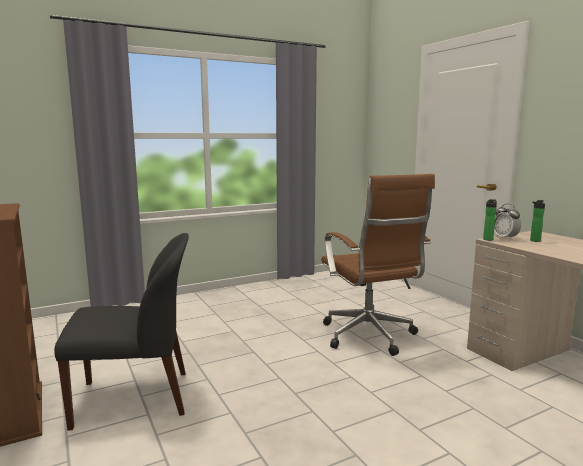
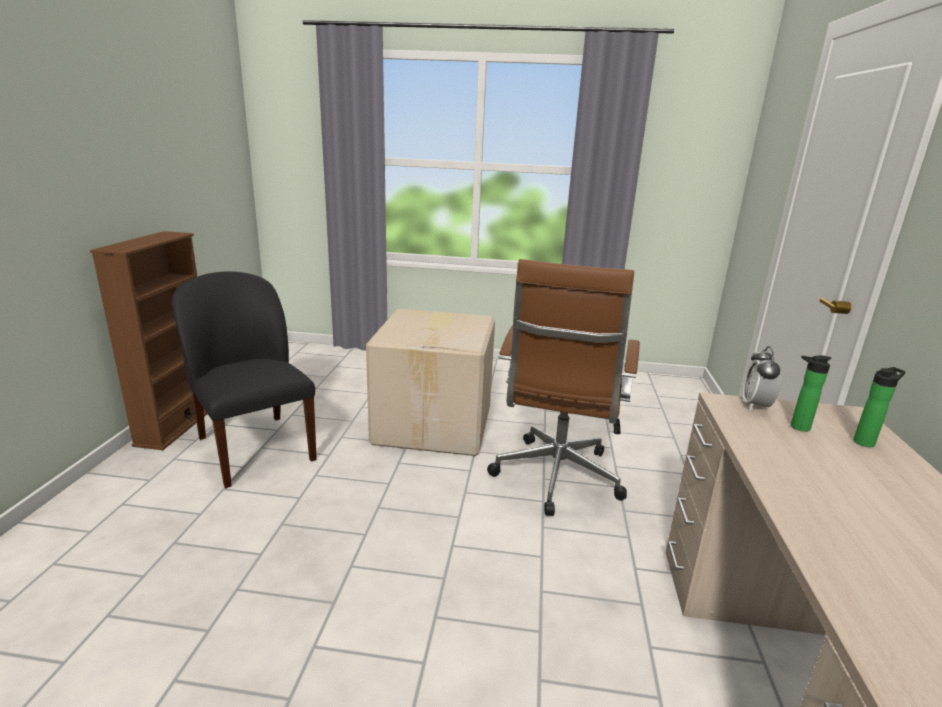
camera: 35 degrees right, 10 degrees up
(136, 398) = (255, 448): black chair -> black chair turned 150 degrees counterclockwise
(254, 334) = (435, 424): none -> cardboard box
(488, 239) = (717, 399): bottle -> bottle (865, 442)

